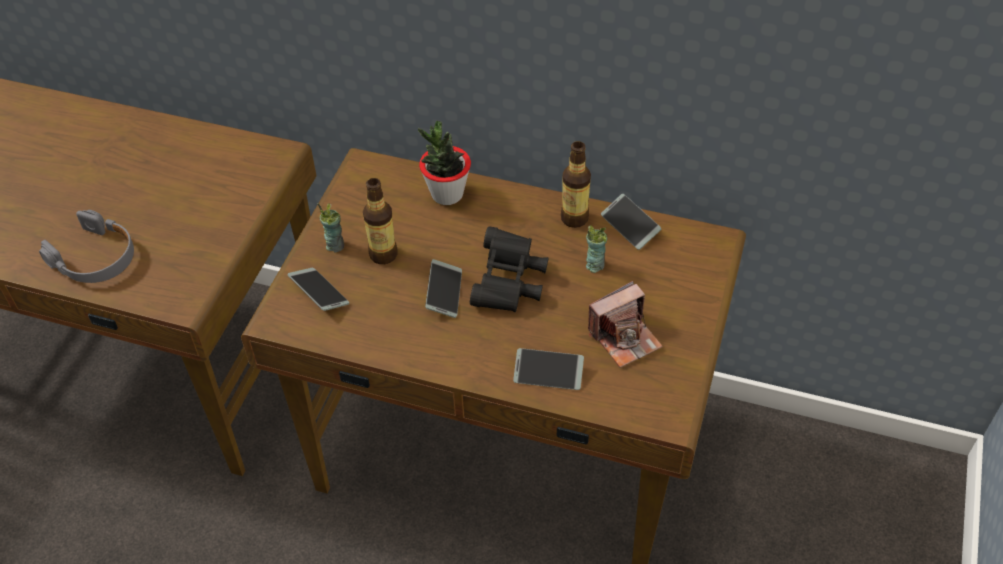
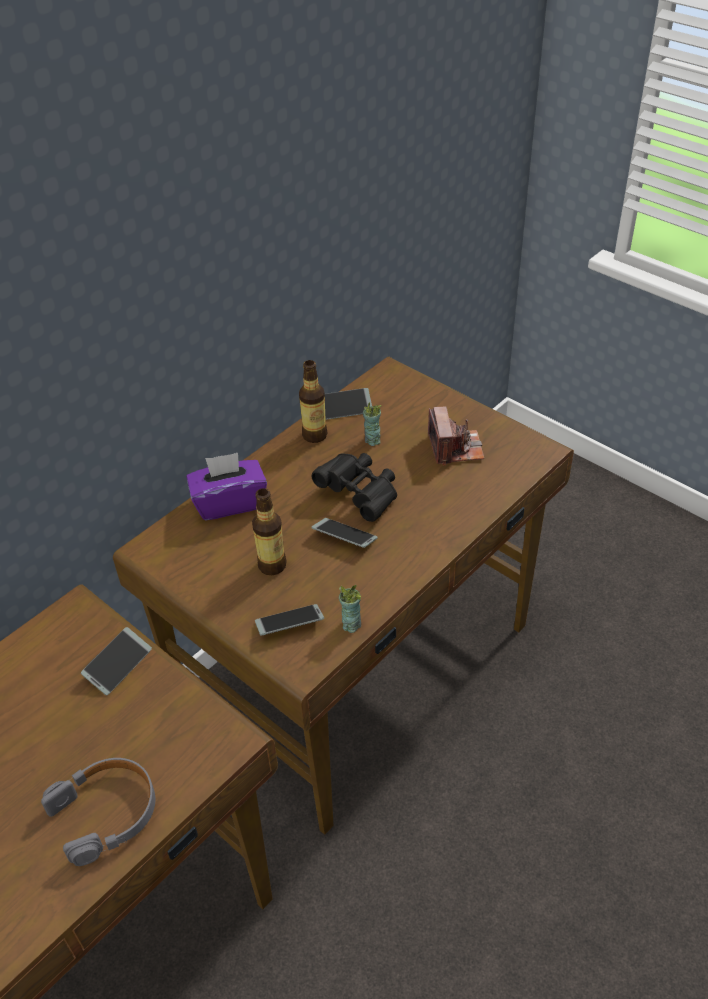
camera: 65 degrees left, 5 degrees down
(335, 245) = (236, 597): cup -> cup (351, 624)
(447, 194) = (229, 502): potted plant -> purple tissue box
(548, 373) = (467, 500): phone -> phone (118, 665)

